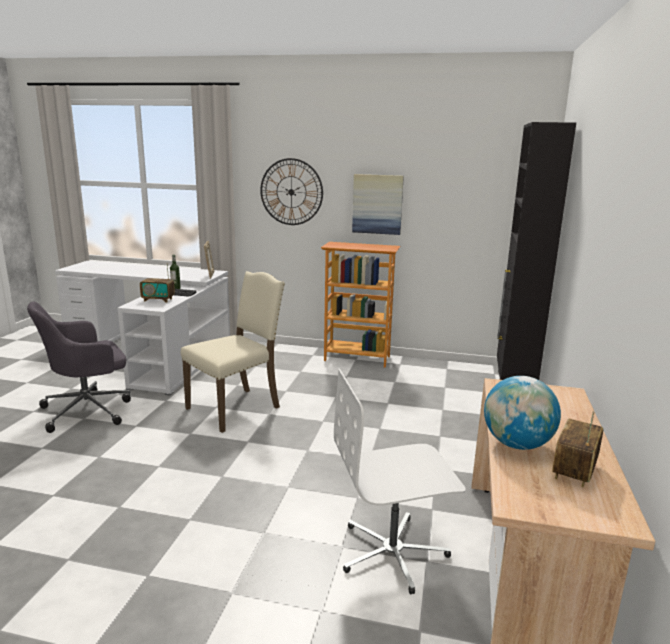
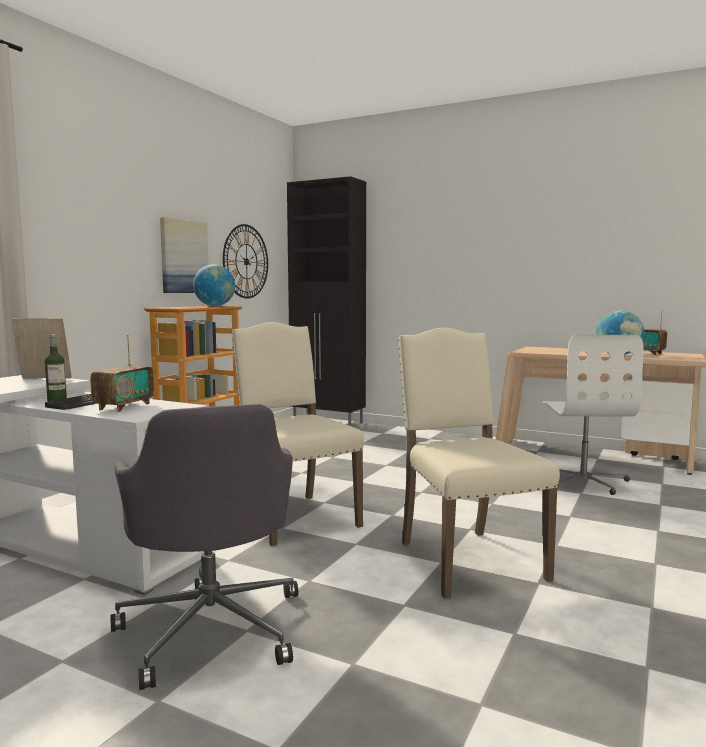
camera: 75 degrees left, 10 degrees down
(162, 476) = (466, 559): none -> beige chair
(291, 192) = (89, 238): wall clock -> wall clock (246, 261)
(383, 247) = (214, 306): none -> globe

